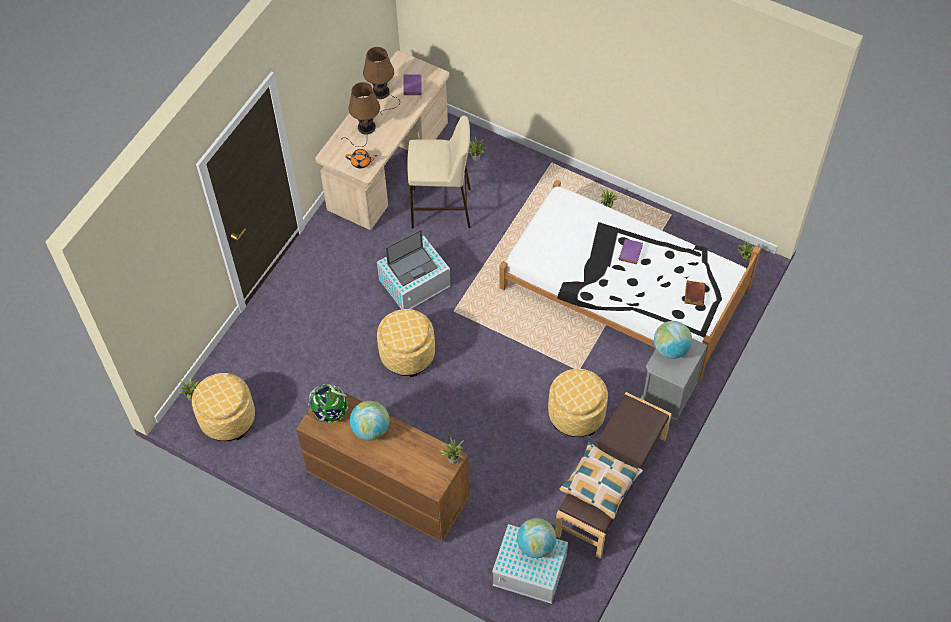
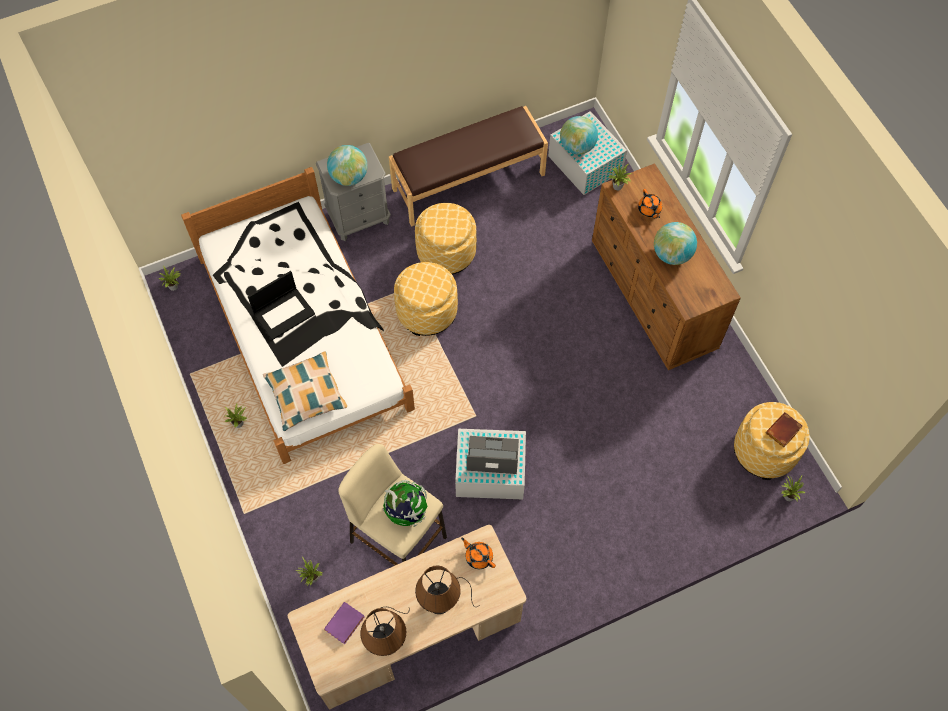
camera: 145 degrees left, 5 degrees up
(330, 412) = (699, 291): globe -> globe (407, 511)
(407, 354) = (551, 402): ottoman -> ottoman (427, 311)
(413, 455) = (649, 210): none -> orange teapot
(600, 483) = (496, 137): pillow -> pillow (306, 394)
(631, 254) = (284, 313): purple book -> laptop
(693, 294) = (269, 241): brown book -> brown book (783, 432)

